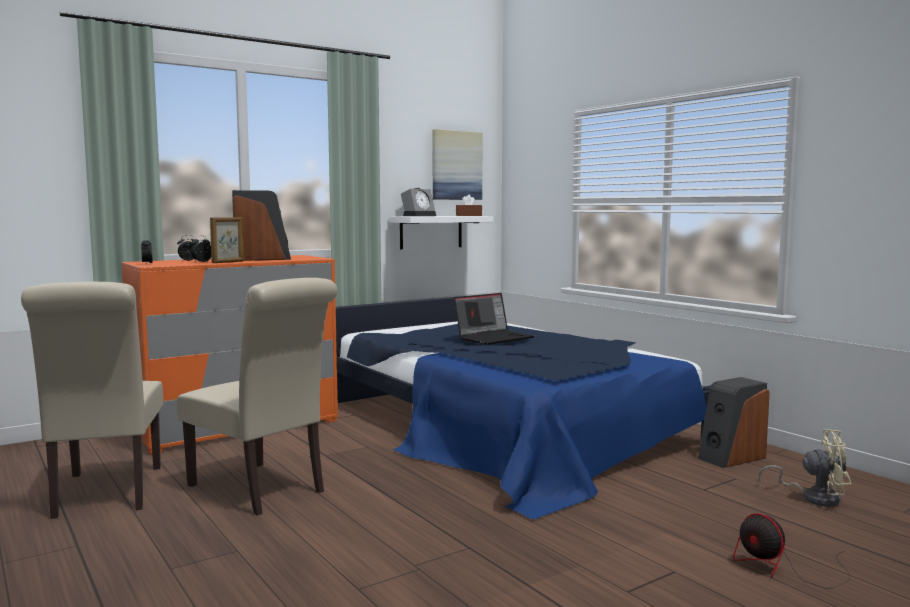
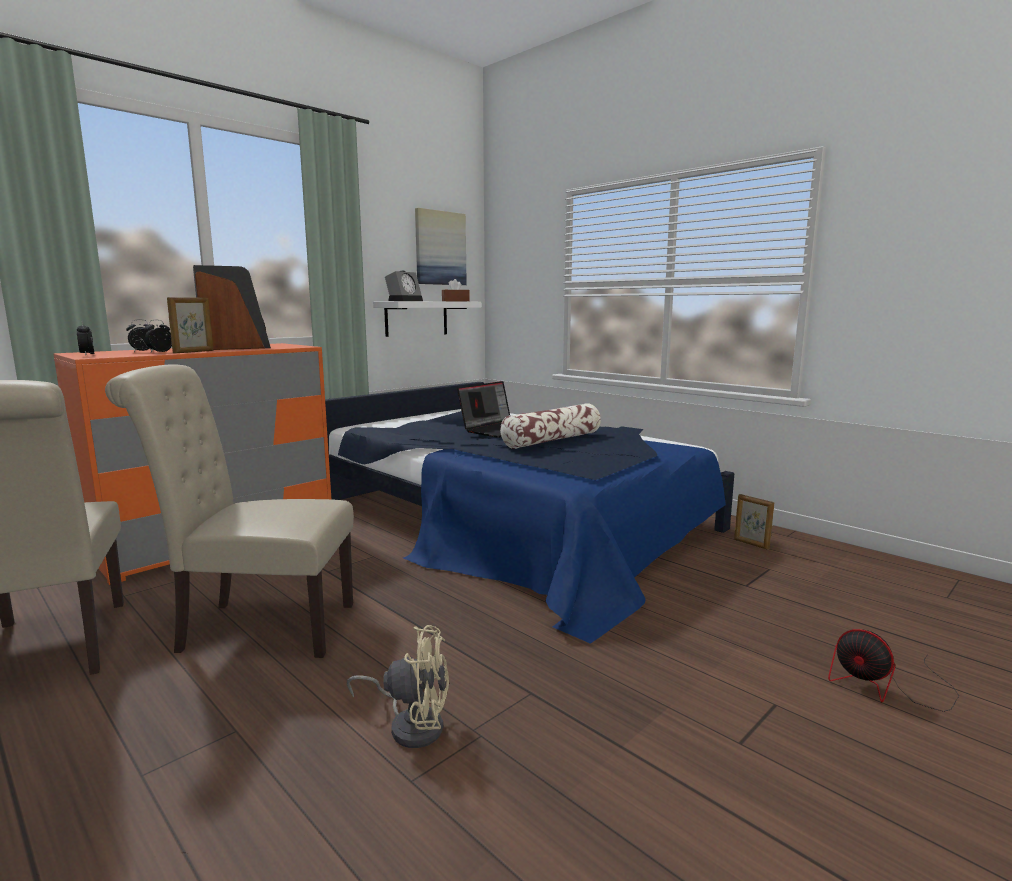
camera: 10 degrees left, 5 degrees up
(262, 490) = (257, 627): beige chair -> beige chair turned 150 degrees clockwise
(538, 348) = (552, 440): none -> pillow
(731, 457) = (751, 544): speaker -> picture frame
(813, 497) = (855, 586): beige fan -> beige fan (411, 724)

